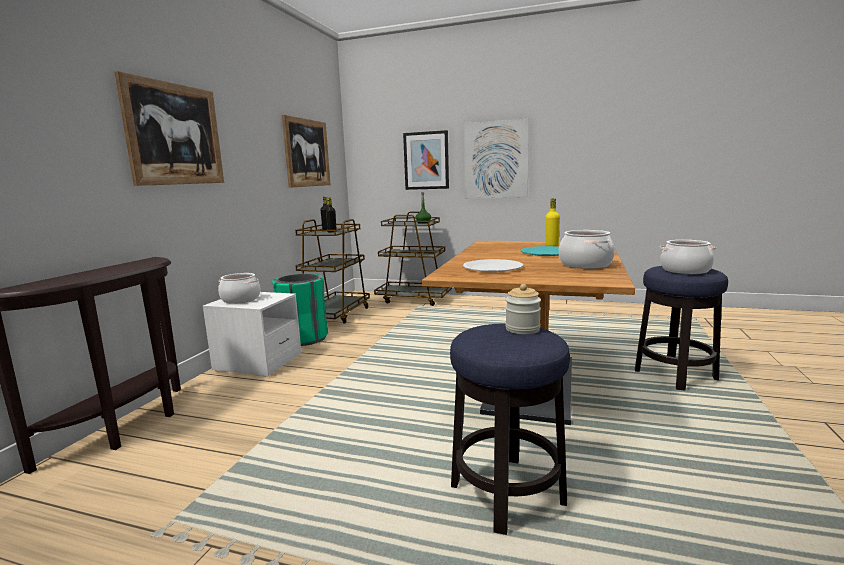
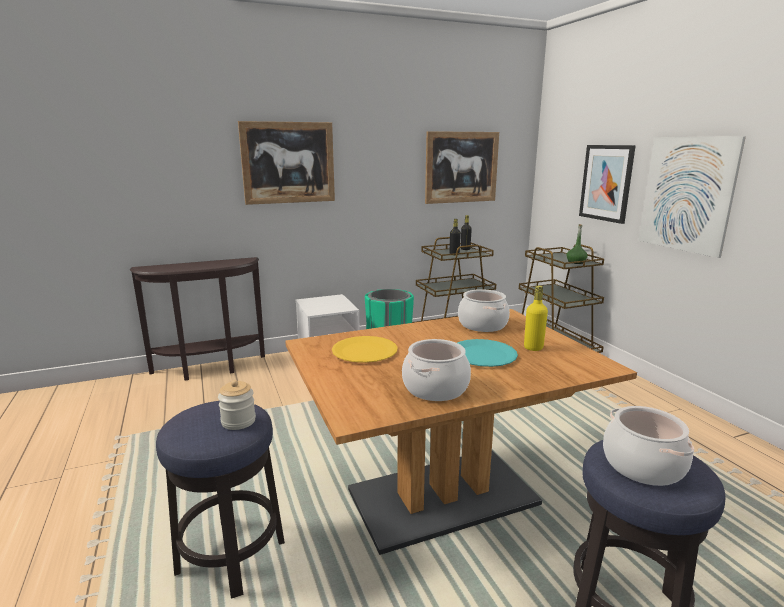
camera: 50 degrees right, 5 degrees up
(240, 299) = (320, 302): cooking pot -> cooking pot (482, 325)
(492, 267) = (364, 351): white plate -> yellow plate

